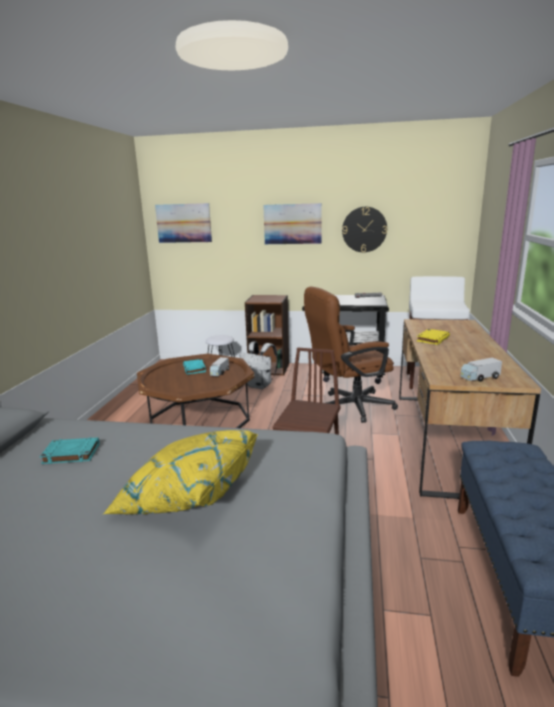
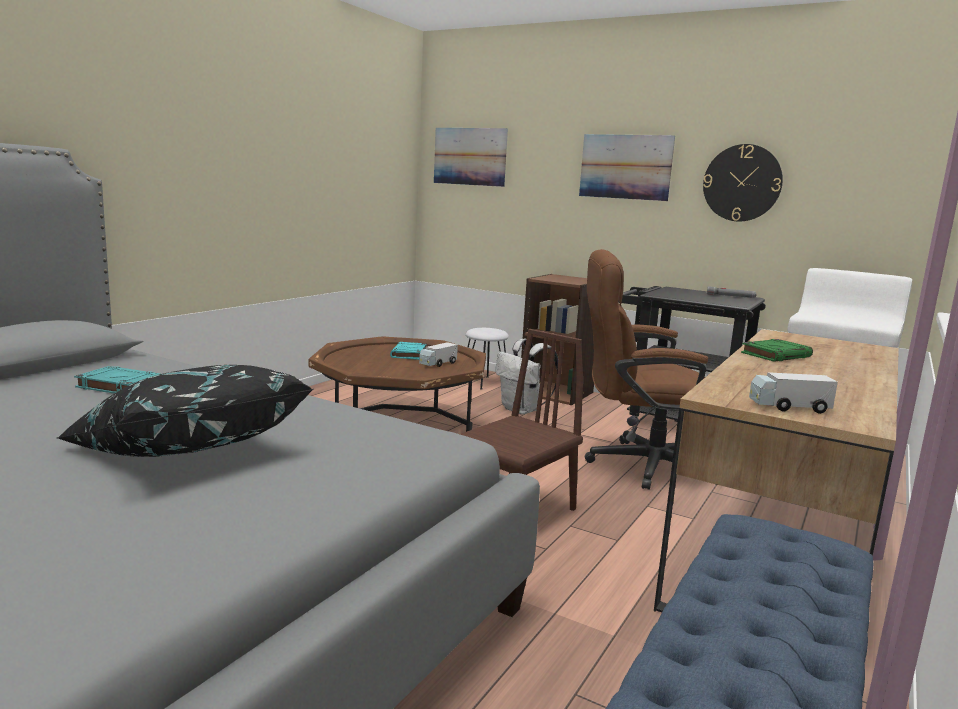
camera: 20 degrees right, 5 degrees down
(187, 495) = (187, 452): yellow pillow -> black pillow
(433, 339) = (776, 355): yellow book -> green book

